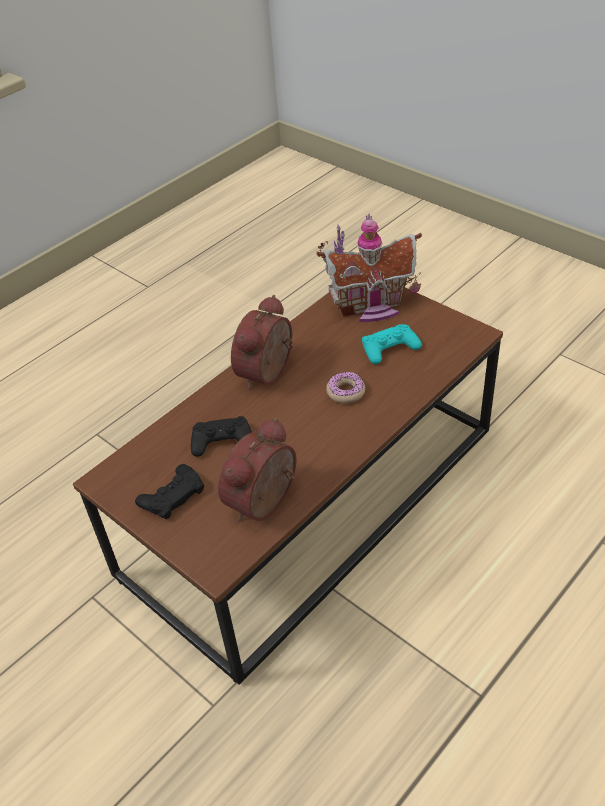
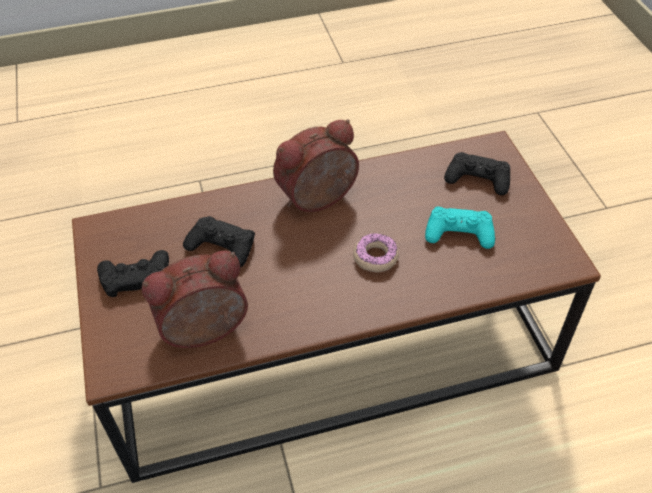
camera: 30 degrees right, 5 degrees up
(371, 307) = (478, 178): toy house -> black game controller

